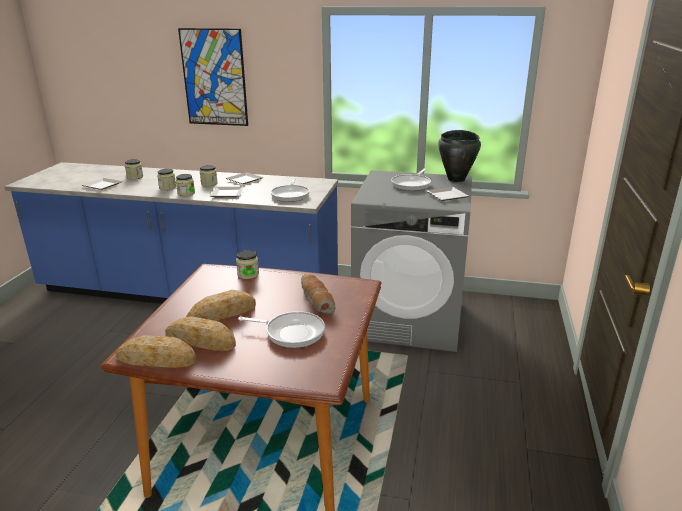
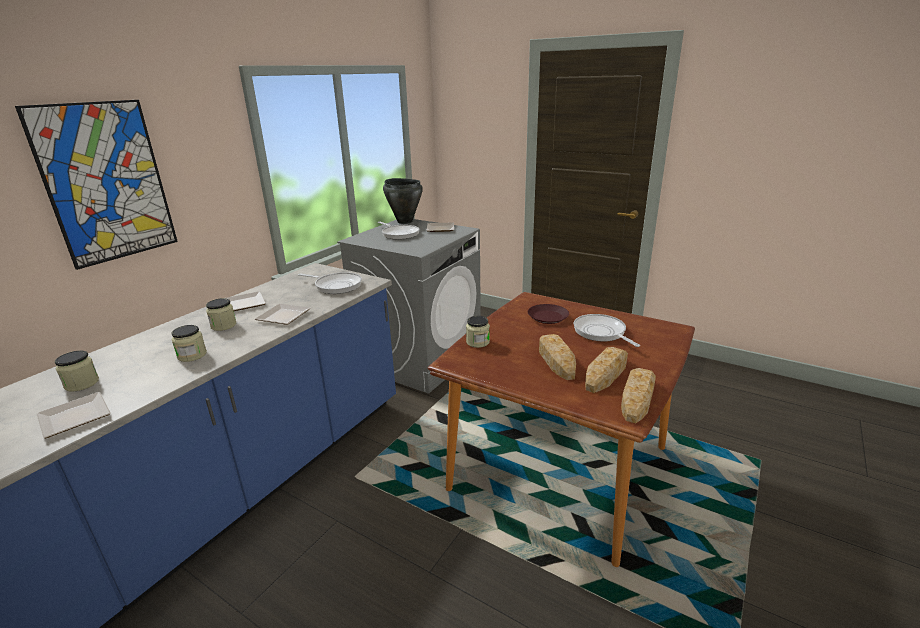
camera: 70 degrees left, 0 degrees up
(186, 193) = (241, 342): jar -> none
(291, 332) = (601, 332): frying pan -> frying pan turned 60 degrees counterclockwise
(316, 300) = (547, 317): bread -> brown plate

